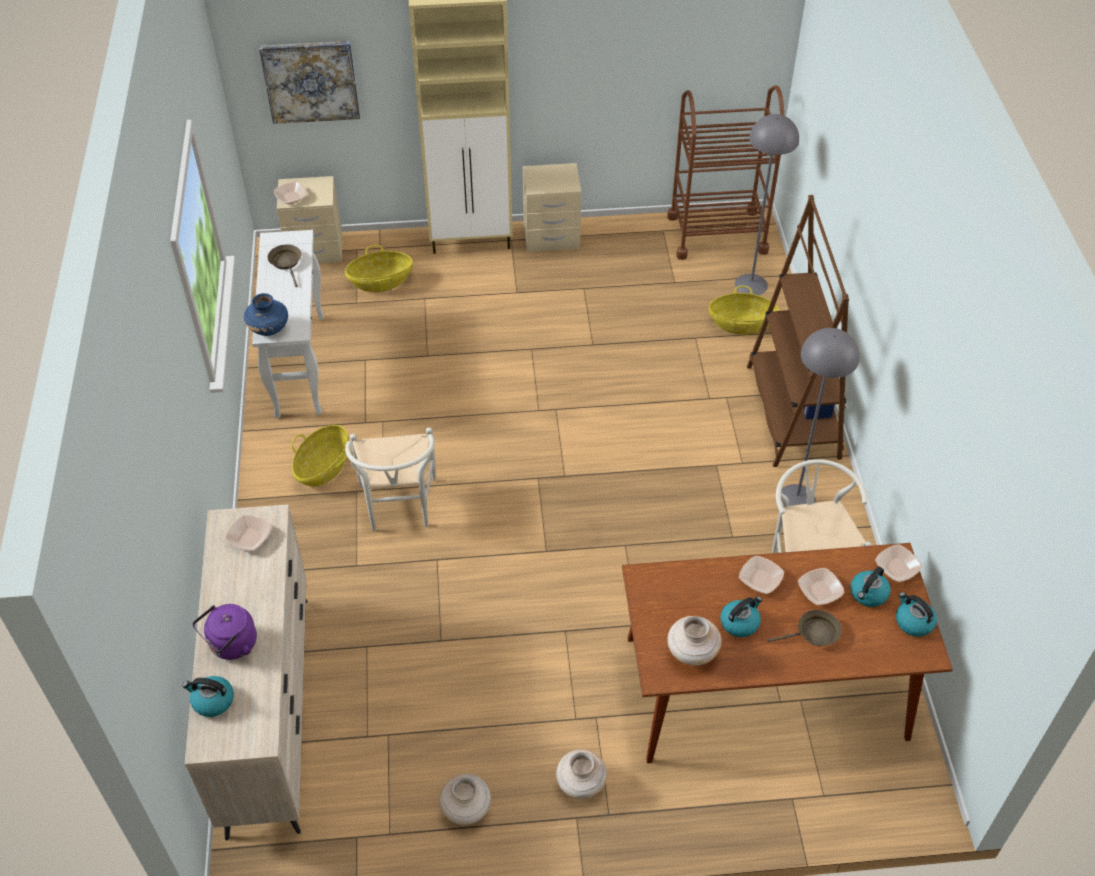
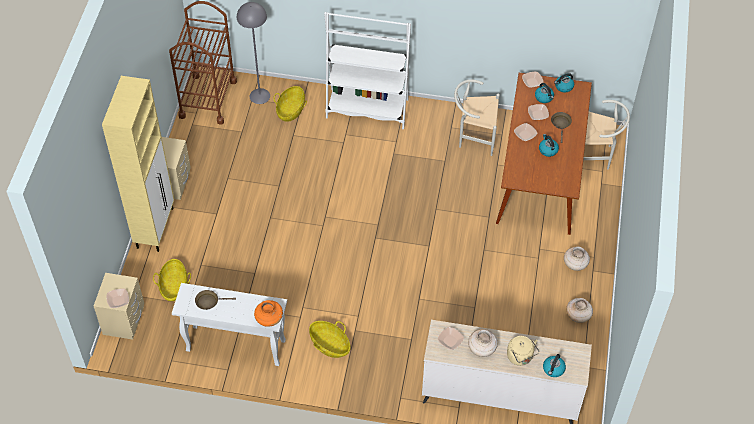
camera: 75 degrees left, 5 degrees up
(231, 645) = (521, 357): purple kettle -> beige kettle
(269, 329) = (269, 319): blue vase -> orange vase
(310, 81) = (87, 231): picture -> none
(399, 509) = (376, 311): white chair -> white chair (595, 156)
(692, 652) = (560, 173): beige vase -> beige vase (482, 349)
(792, 412) = (367, 108): brown bookcase -> white bookcase
(796, 498) = (428, 126): grey floor lamp -> none

